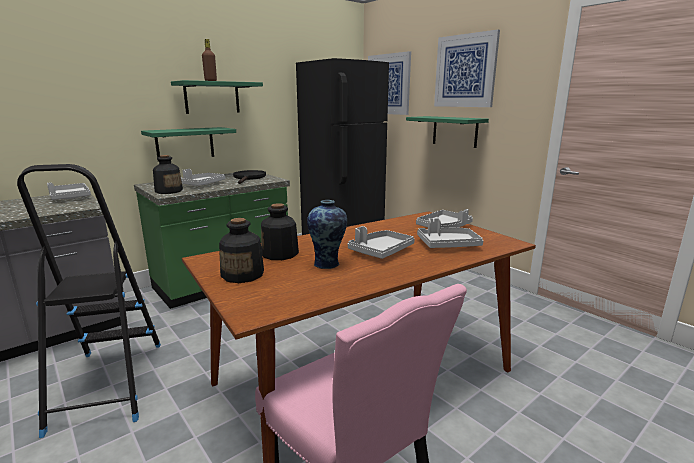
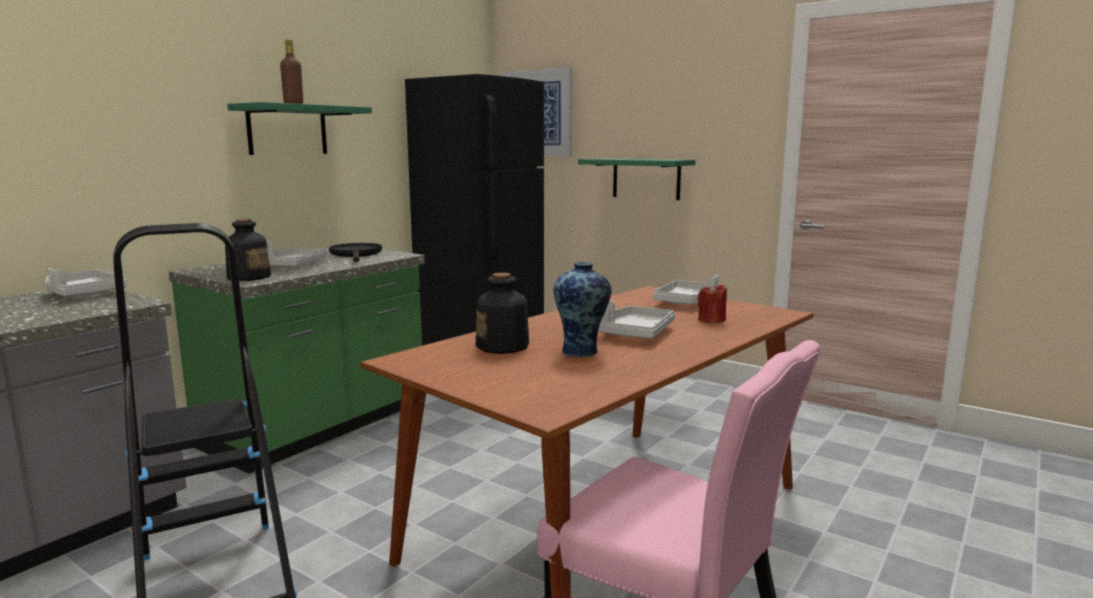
camera: 15 degrees left, 5 degrees down
(185, 144) = (247, 203): green shelf -> none
(243, 274) = (479, 372): bottle -> none
(447, 245) = (711, 320): grey tray -> red candle
(465, 71) = (657, 96): picture -> none

